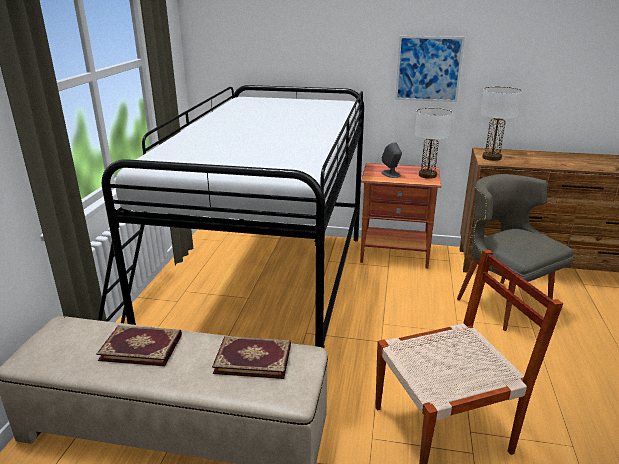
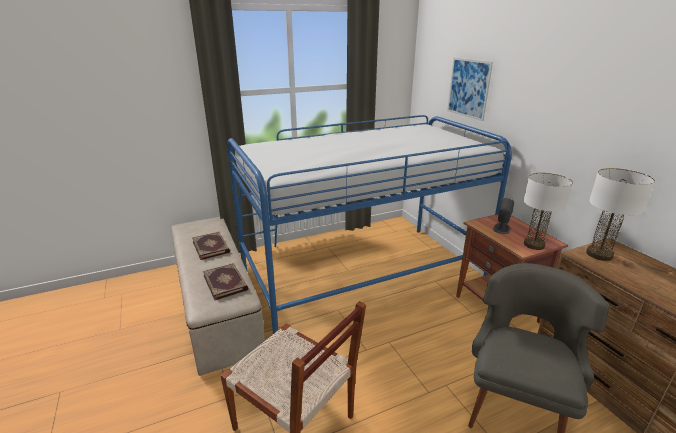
camera: 55 degrees right, 0 degrees up
(266, 295) = (359, 276): black bed -> blue bed
(428, 69) = (579, 133): picture -> picture (468, 88)

